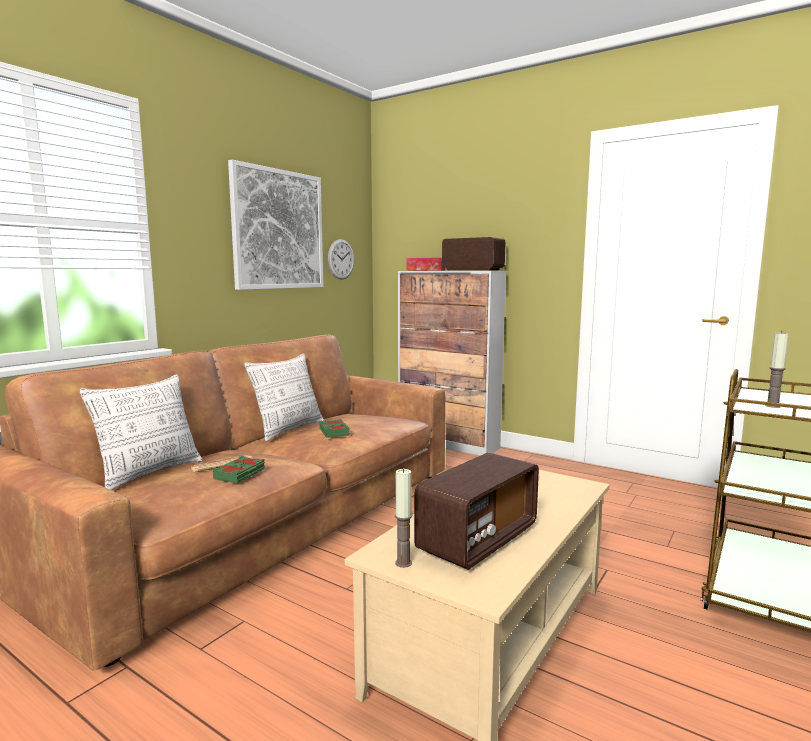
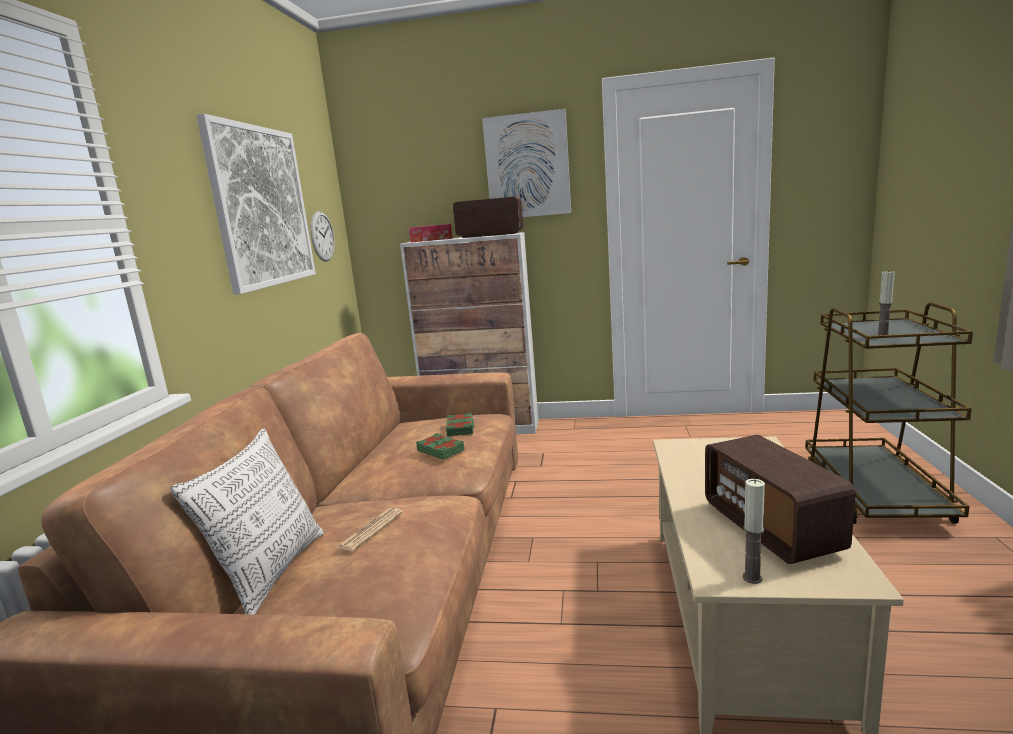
camera: 25 degrees left, 5 degrees up
(240, 474) = (415, 535): green book -> green book (460, 428)
(288, 430) = (368, 461): pillow -> none
(478, 540) = (771, 528): radio -> radio turned 150 degrees clockwise
(516, 211) = (527, 166): none -> picture

